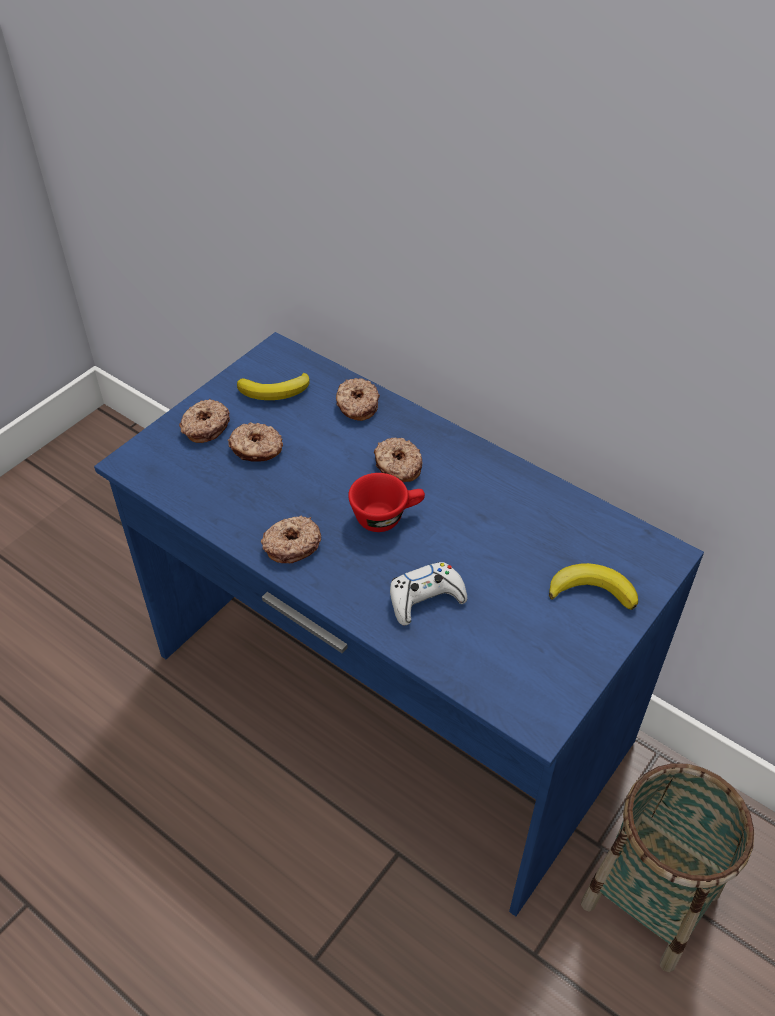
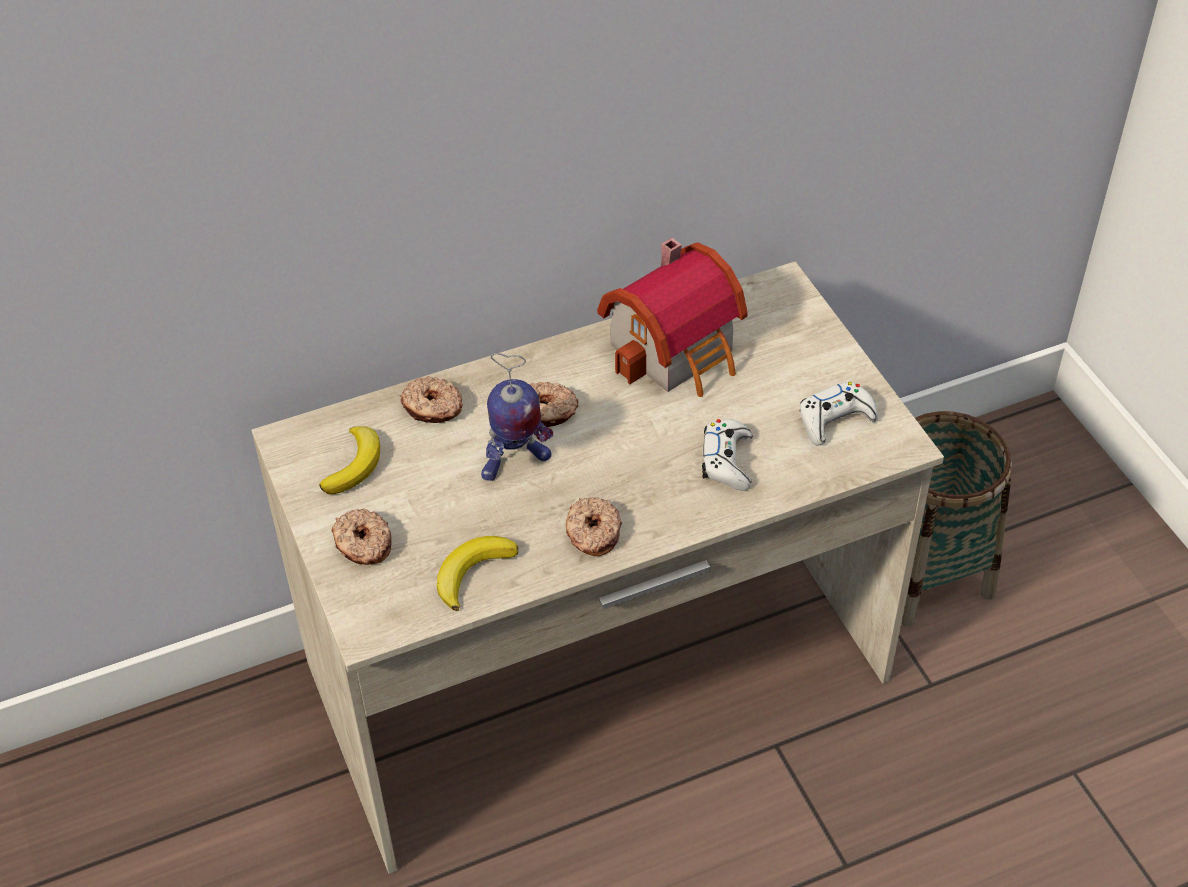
camera: 60 degrees left, 0 degrees up
(256, 449) = (434, 513): donut -> none
(333, 471) = (514, 463): none -> toy robot
(386, 516) = (606, 447): red cup -> none
(387, 700) = (598, 676): blue desk -> beige desk
(527, 517) = (679, 351): none -> toy house
(531, 656) = (835, 419): none -> white game controller
(592, 591) = (791, 348): banana -> banana (472, 573)

